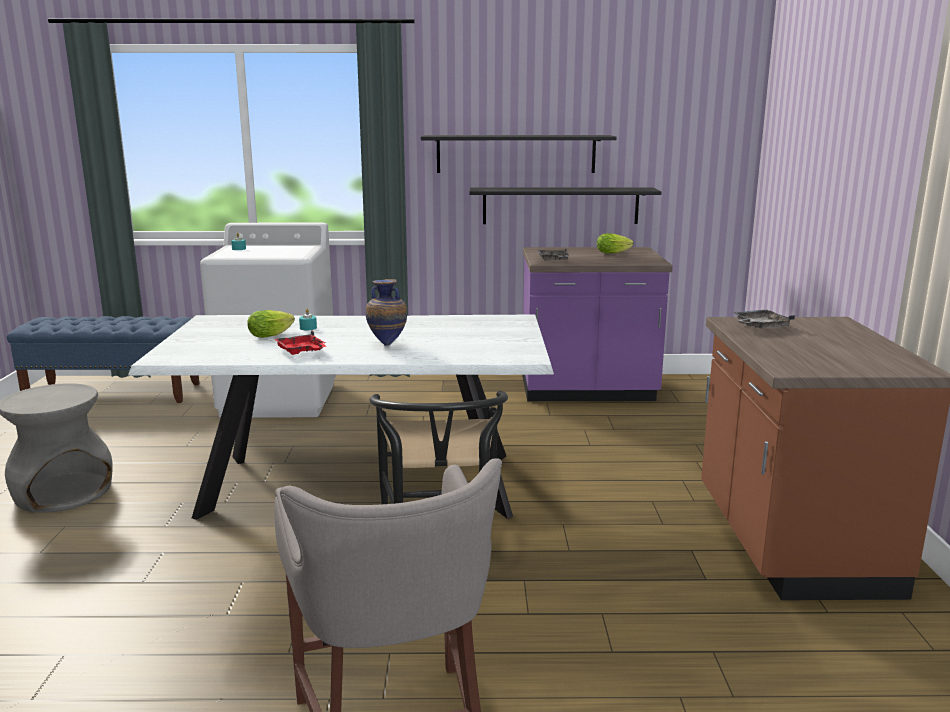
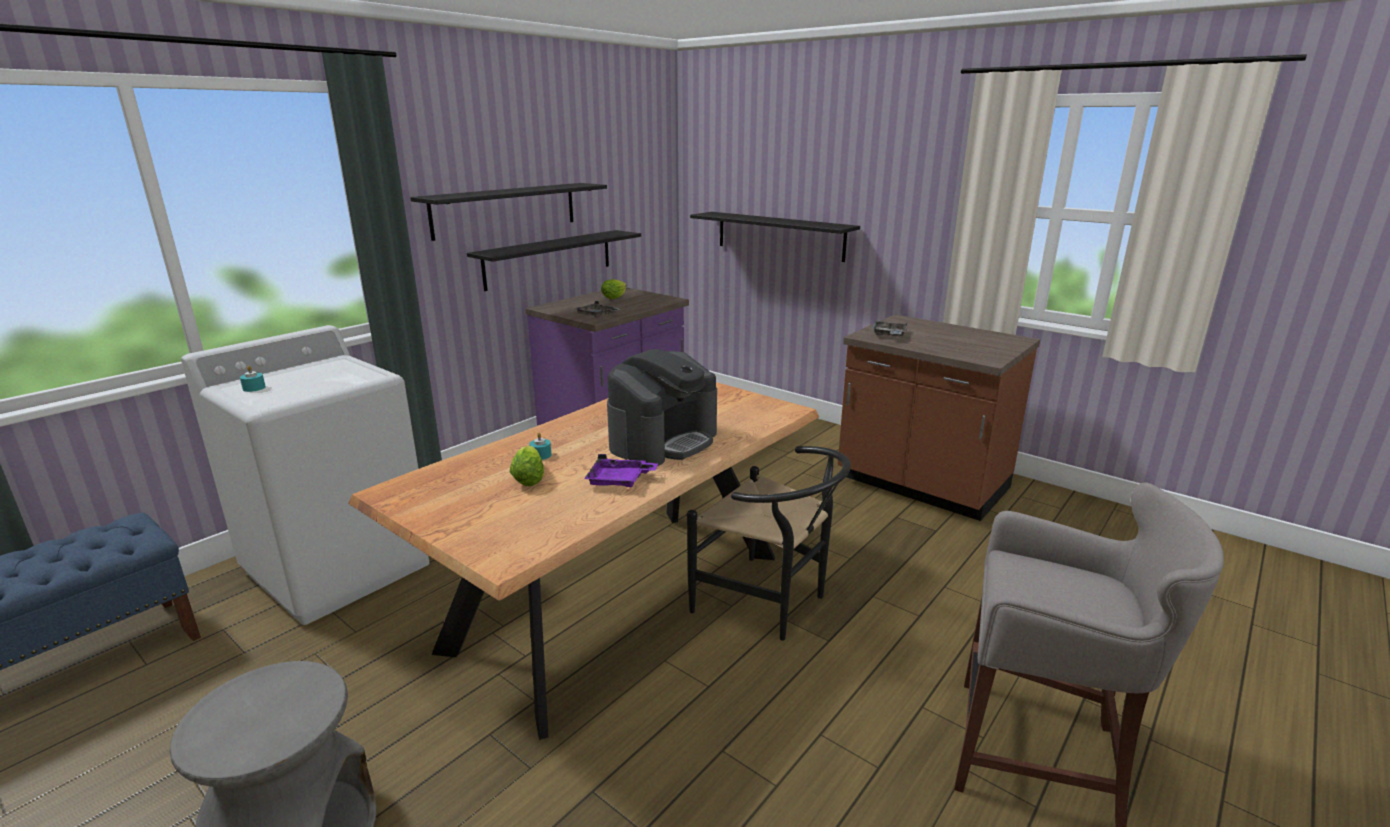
camera: 50 degrees left, 5 degrees up
(301, 351) = (619, 481): red tray -> purple tray
(361, 485) = (621, 601): white dining table -> brown dining table
(387, 344) = (663, 440): vase -> coffee machine
(811, 209) = (779, 235): none -> black shelf

